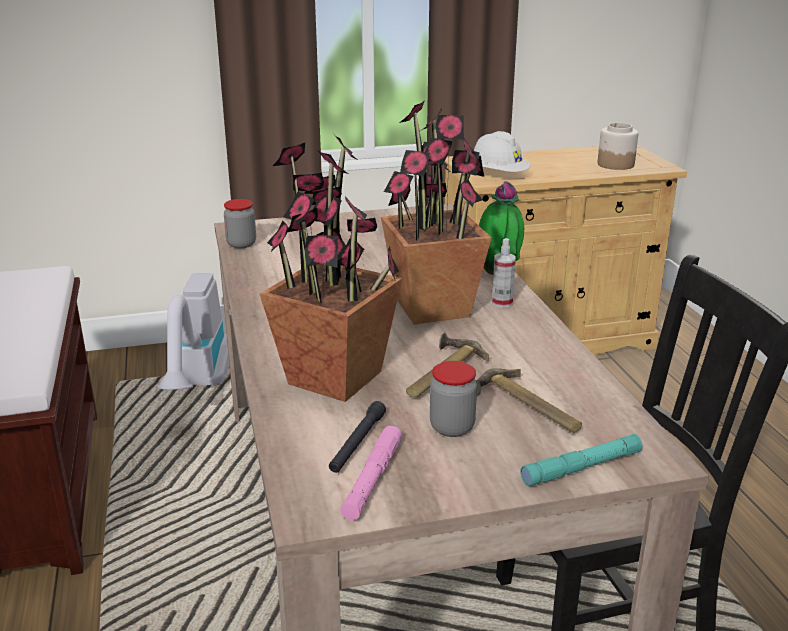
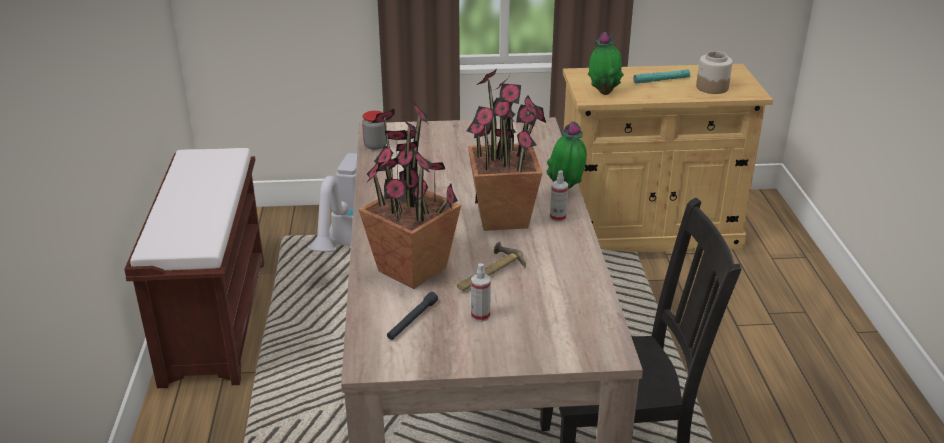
camera: 10 degrees right, 5 degrees up
(372, 479) = (414, 346): pink flashlight -> none
(452, 427) = (480, 316): jar -> spray bottle
(498, 175) = (603, 92): white hard hat -> potted plant
(525, 408) = (537, 306): hammer -> none
(581, 467) = (557, 354): turquoise flashlight -> turquoise flashlight (661, 80)

